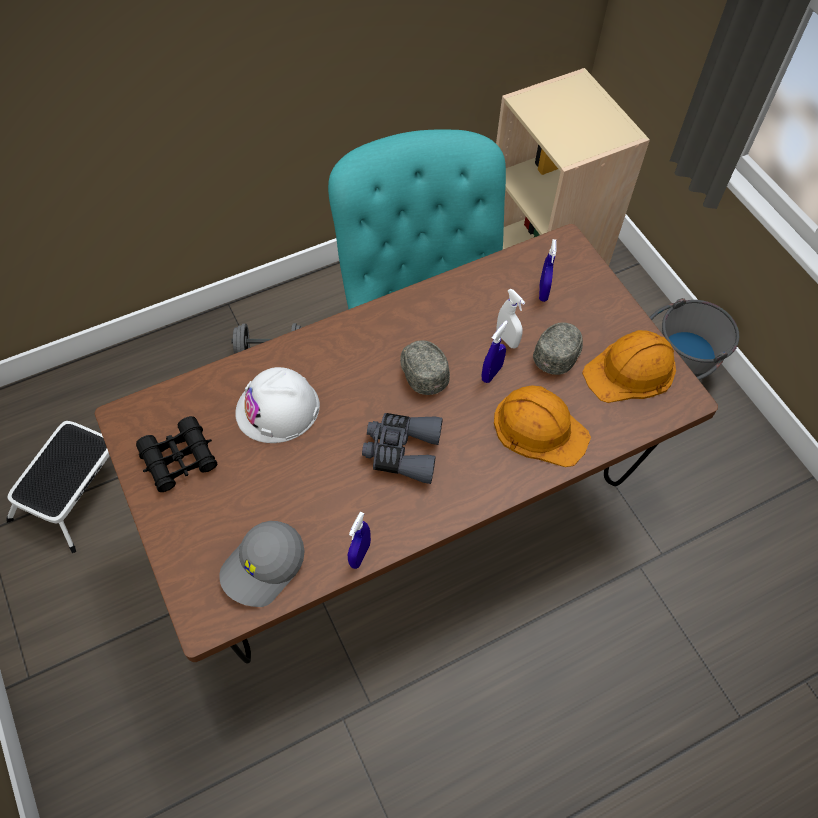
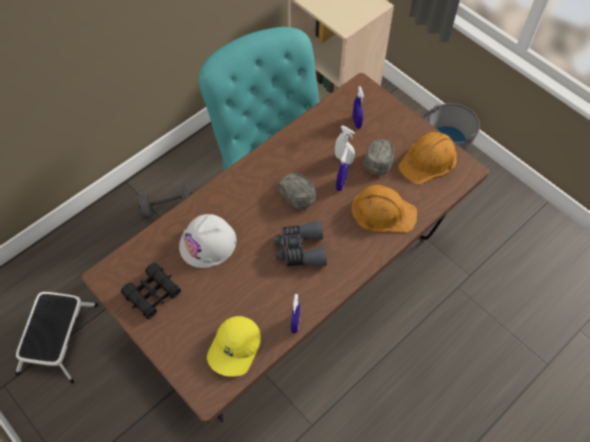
camera: 15 degrees left, 0 degrees up
(264, 568) = (235, 349): grey cap -> yellow cap

